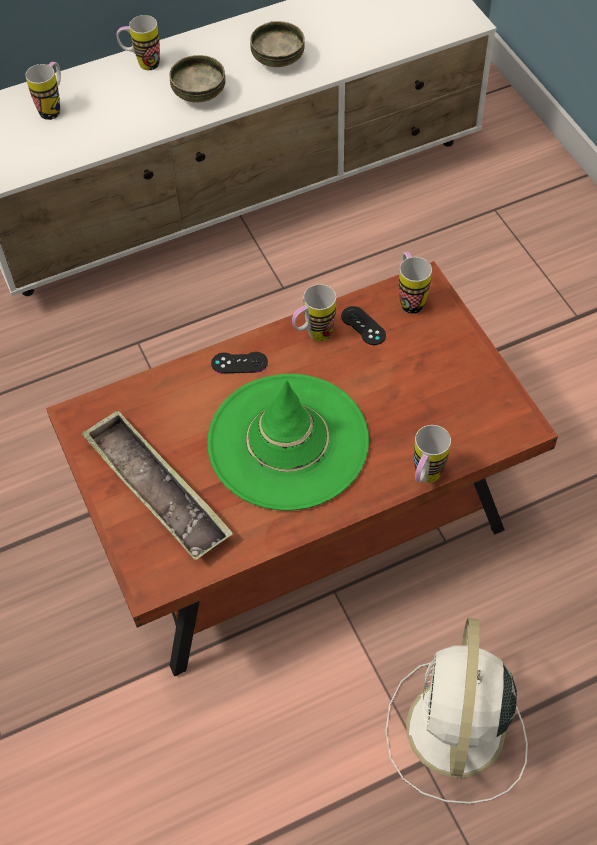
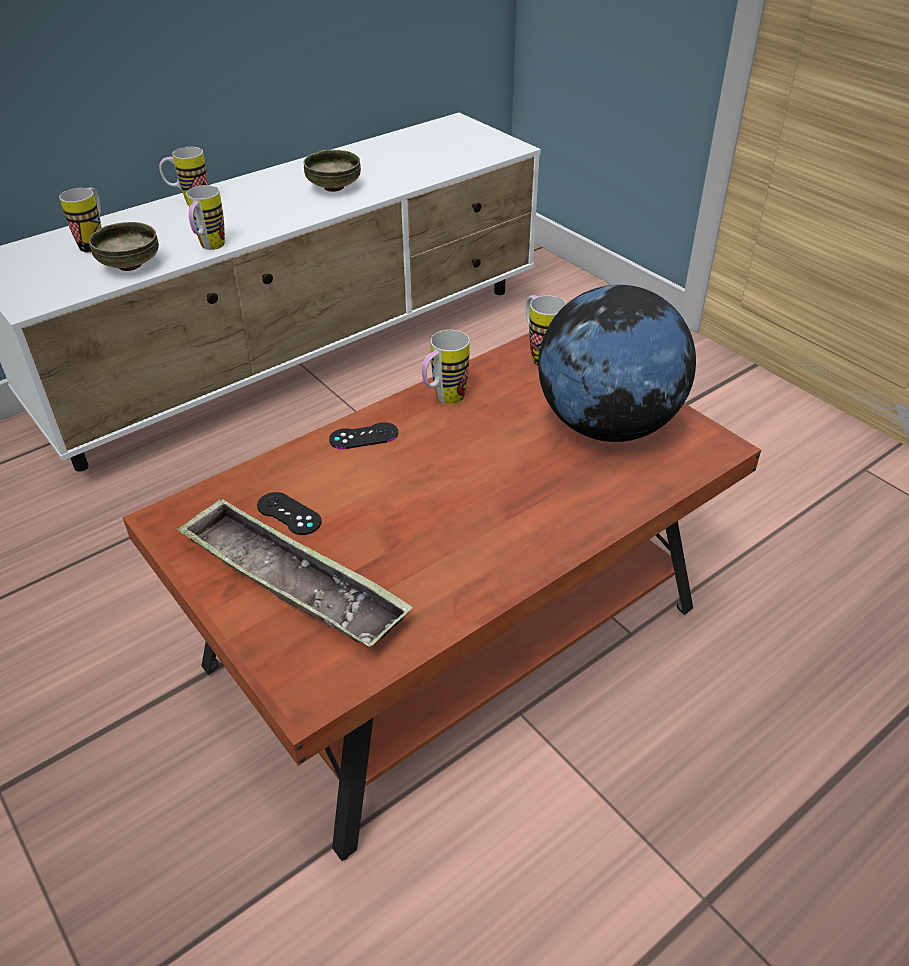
camera: 15 degrees left, 15 degrees down
(198, 94) = (257, 218): bowl -> bowl (129, 265)
(288, 441) = (448, 503): green hat -> none
(363, 326) = (497, 384): black game controller -> black game controller (289, 514)
(424, 479) = (630, 514): mug -> mug (209, 248)
(439, 387) = (607, 425): none -> globe
(455, 733) = (730, 854): white fan -> none

